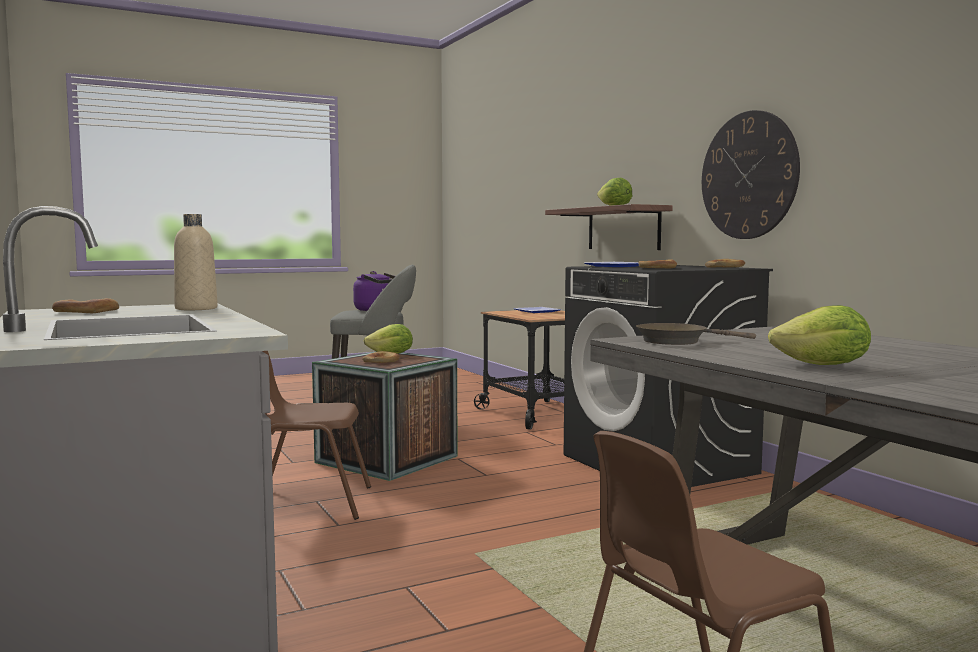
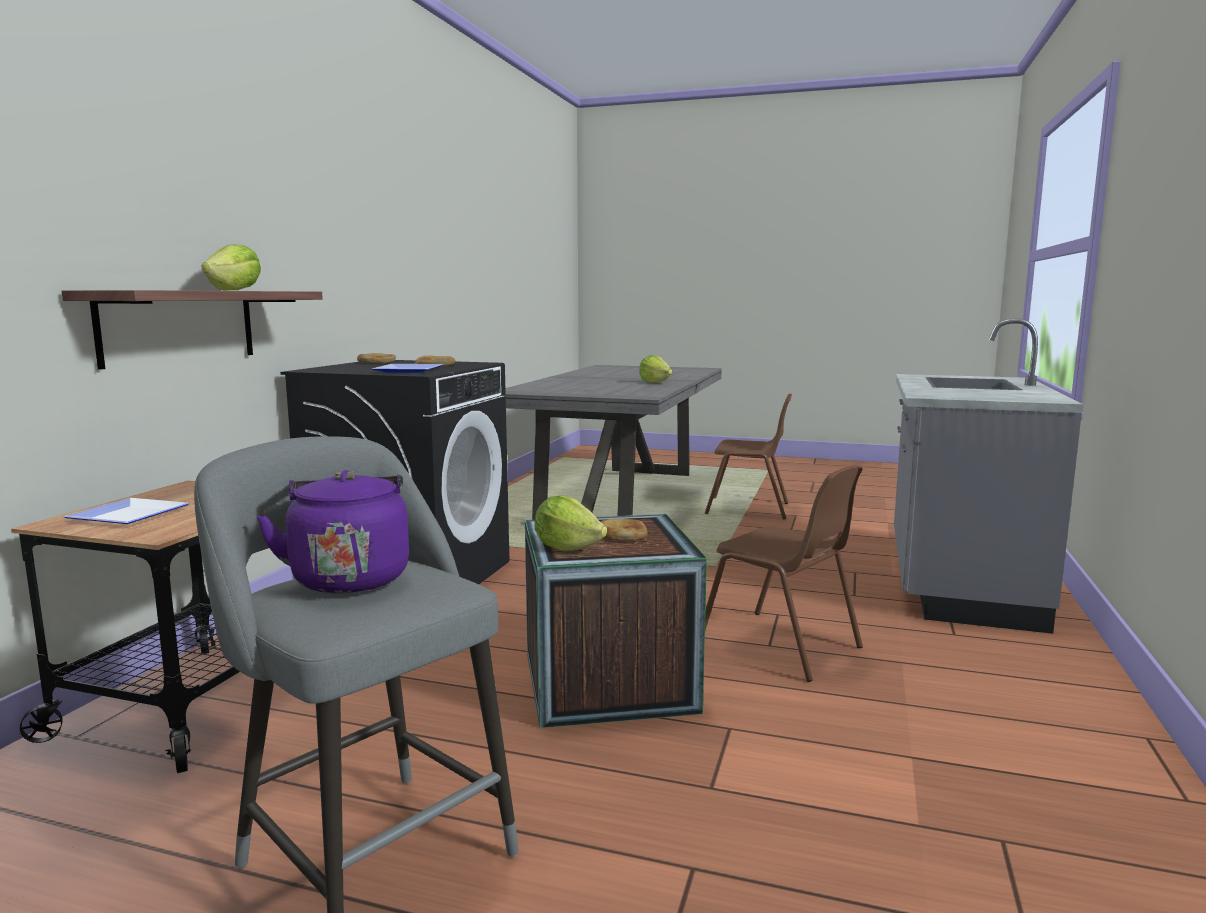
camera: 135 degrees left, 5 degrees up
(86, 312) = (1009, 395): bread -> none
(196, 308) = (927, 391): beige bottle -> none
(677, 341) = (629, 393): brown frying pan -> none
(748, 175) = (342, 265): wall clock -> none

